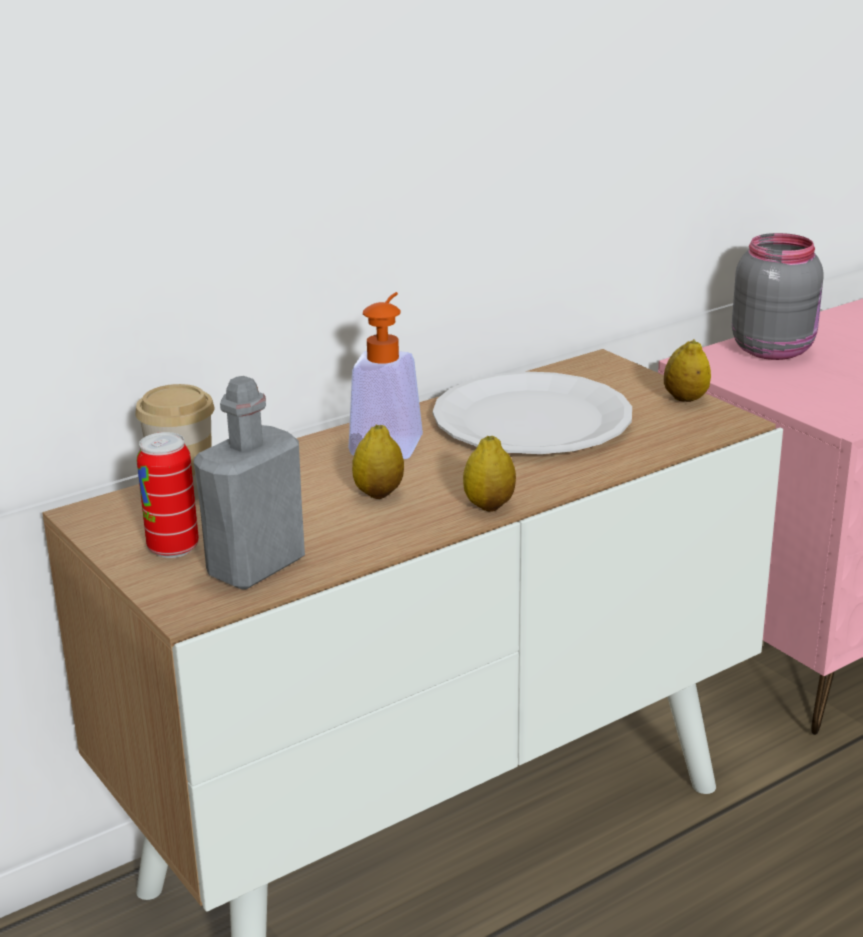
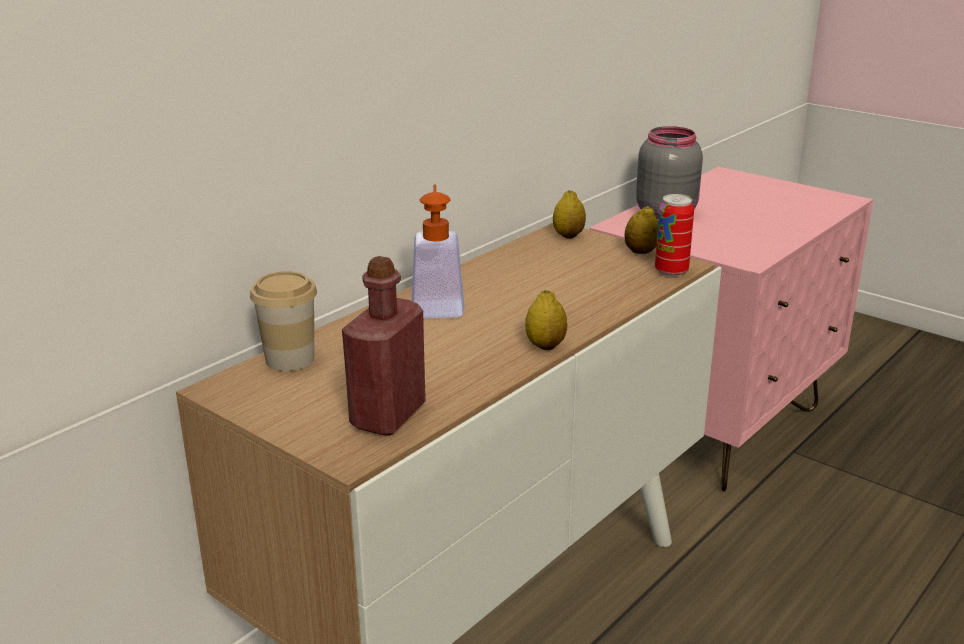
camera: 15 degrees left, 0 degrees up
(173, 548) = (309, 409): can -> can (671, 271)
(256, 567) = (388, 416): grey bottle -> red bottle
(379, 493) = (453, 345): lemon -> lemon (568, 236)
(532, 420) = (538, 277): white plate -> none

